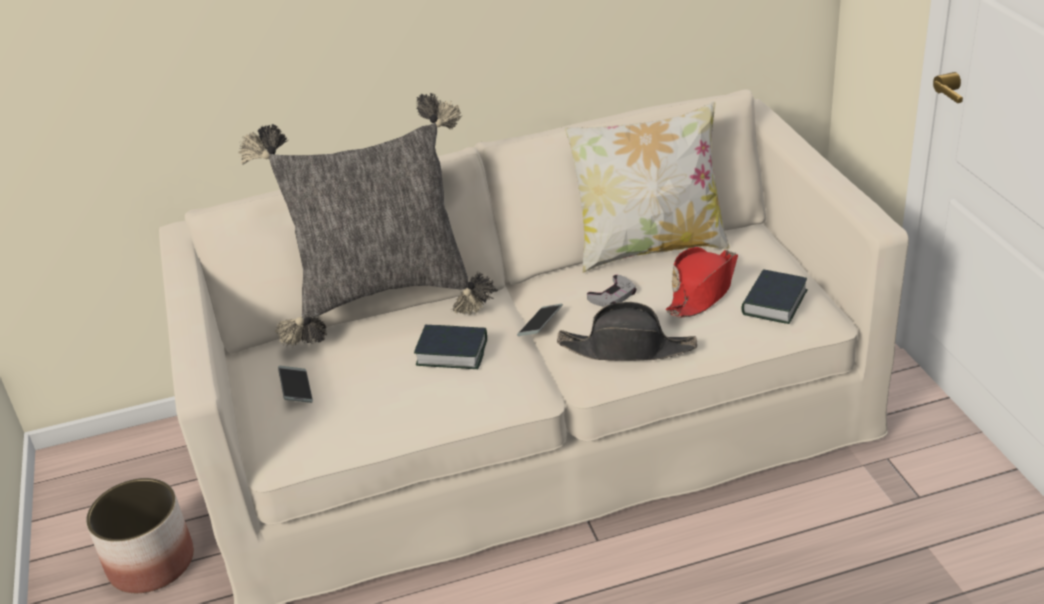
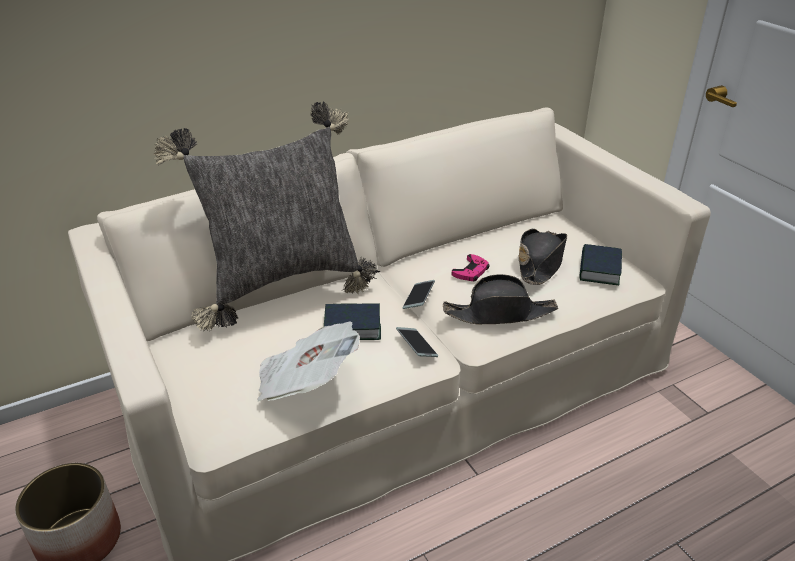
camera: 15 degrees left, 0 degrees up
(296, 389) = (219, 369): phone -> phone (416, 346)
(383, 409) = (306, 382): none -> newspaper
(613, 296) = (471, 271): grey game controller -> pink game controller
(649, 248) = (485, 233): pillow -> none
(703, 290) = (540, 263): red hat -> black hat

